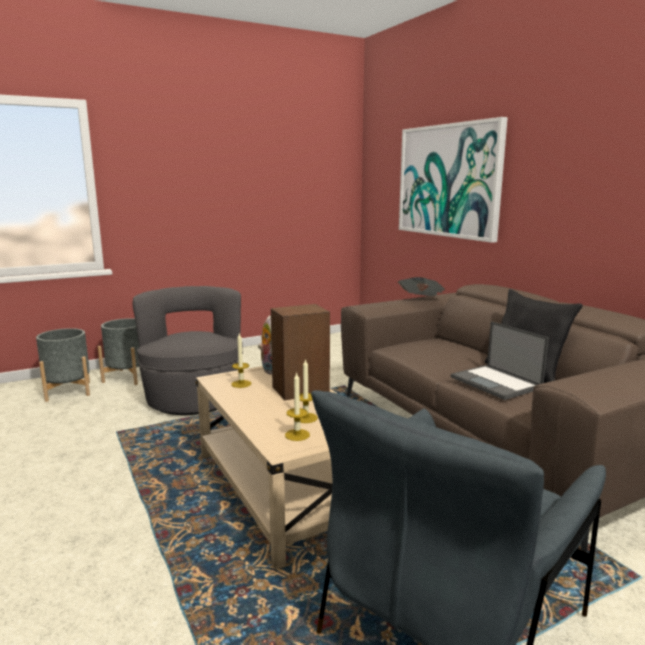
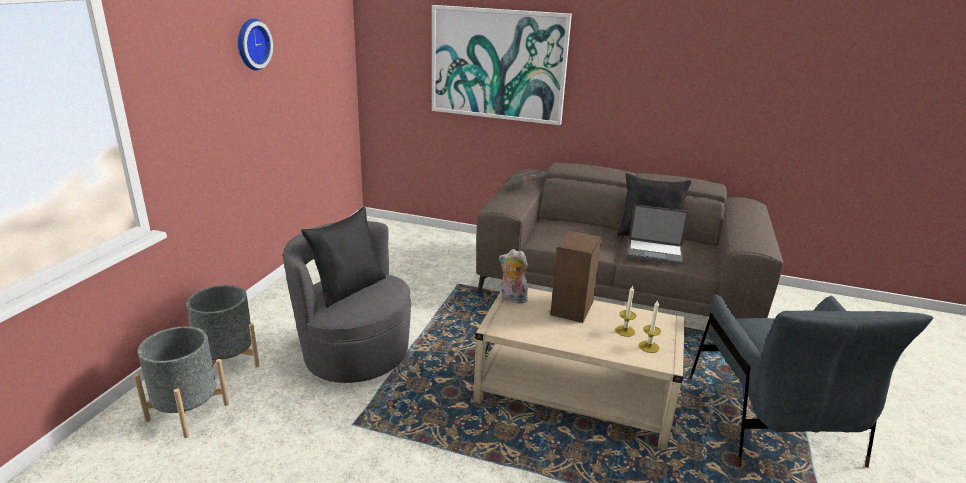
camera: 45 degrees left, 10 degrees up
(187, 335) = (348, 288): none -> black pillow
(225, 155) = (251, 44): none -> wall clock
(241, 384) = (523, 322): candle -> none

